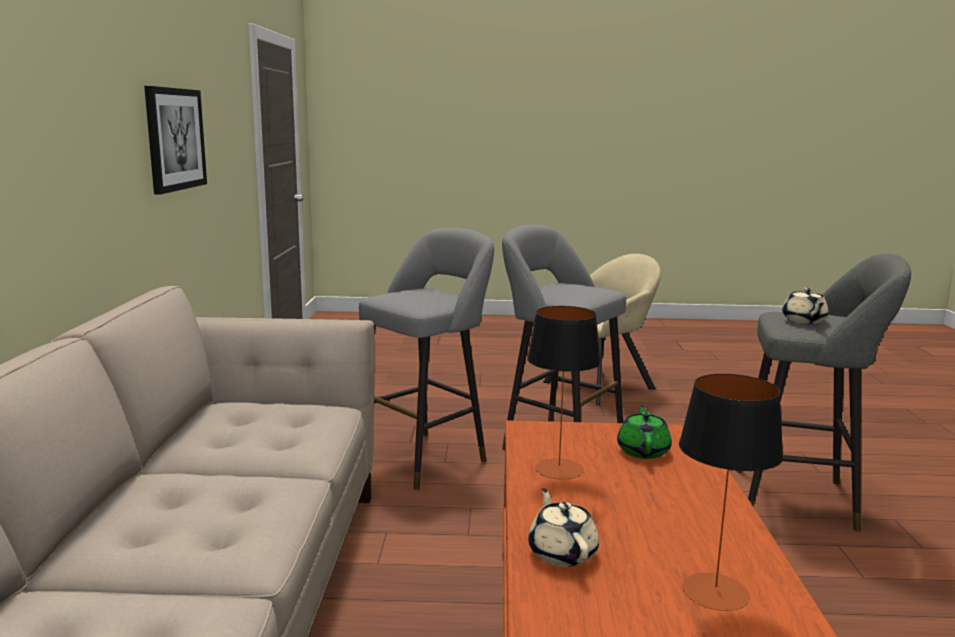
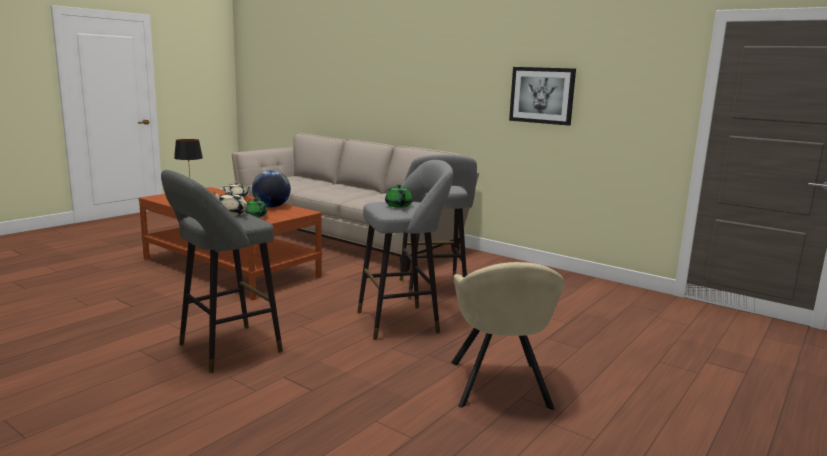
camera: 125 degrees right, 0 degrees up
(559, 469) = (271, 207): table lamp -> globe
(578, 288) = (398, 206): none -> green teapot

